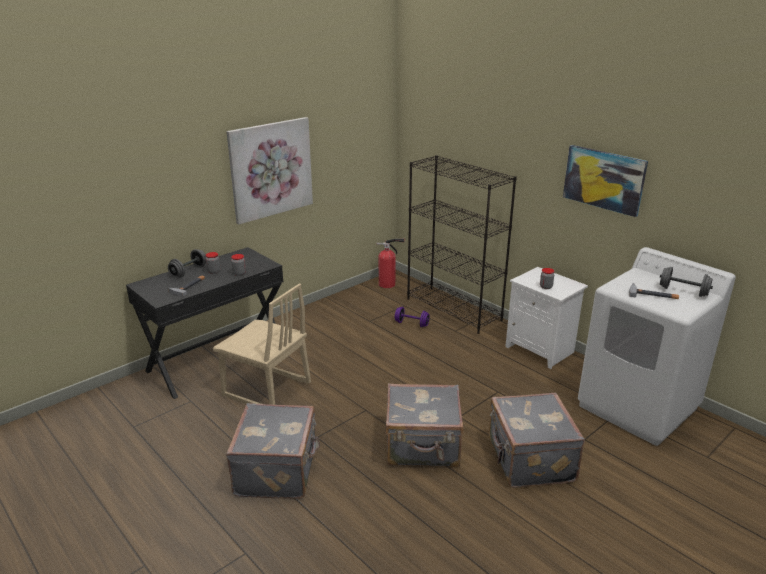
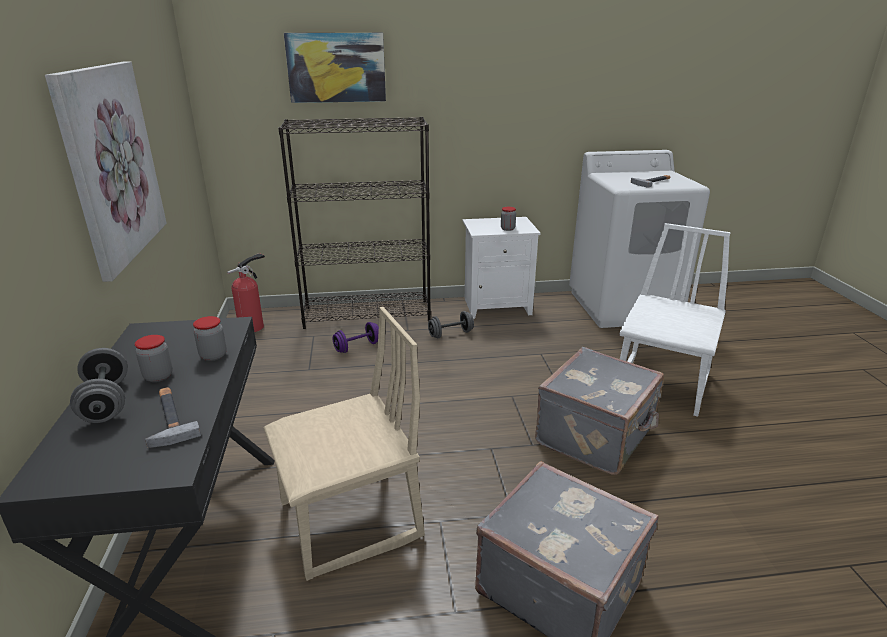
camera: 55 degrees left, 0 degrees up
(529, 460) = (663, 385): grey suitcase -> white chair
(604, 179) = (531, 92): picture -> picture (336, 67)
(683, 291) = (655, 175): grey dumbbell -> grey dumbbell (451, 334)

